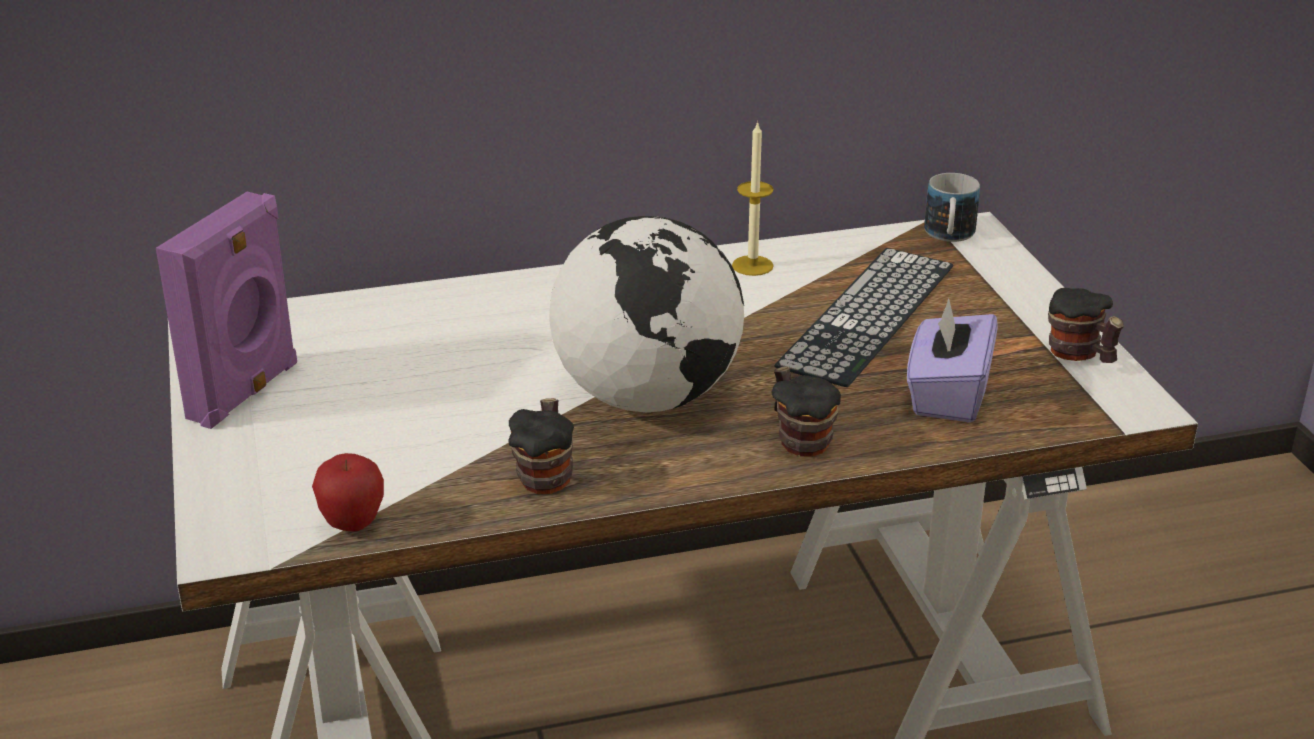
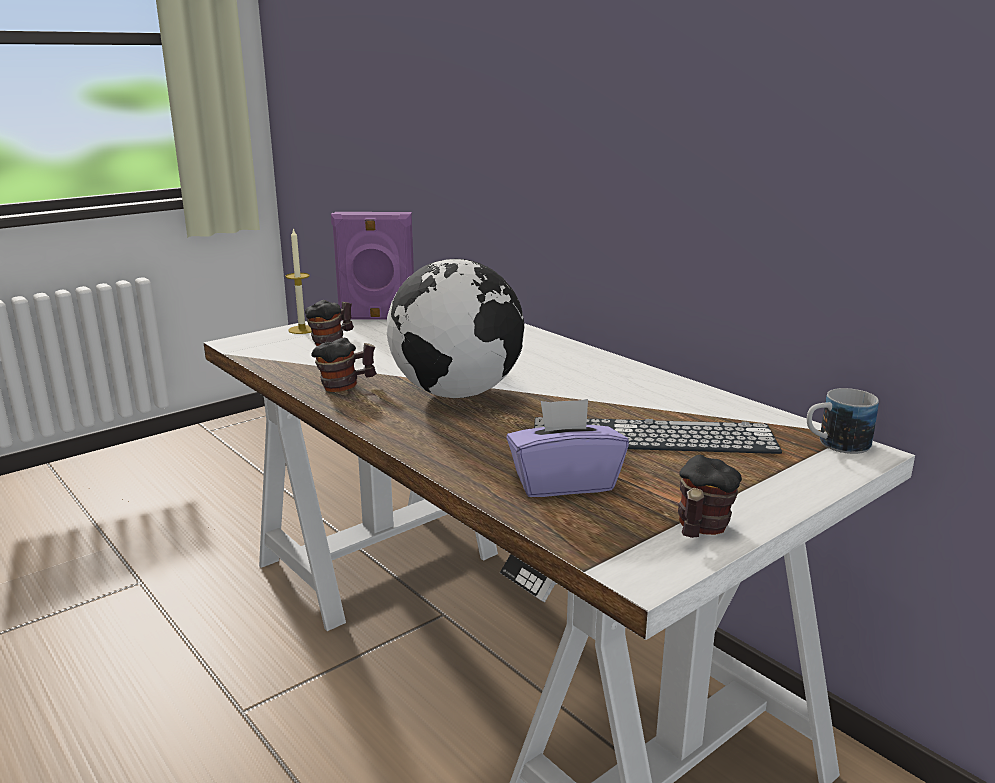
camera: 65 degrees right, 10 degrees down
(352, 524) = (269, 359): apple -> none
(752, 265) = (671, 391): candle -> candle (302, 329)
(800, 439) = (446, 443): mug -> mug (332, 341)

